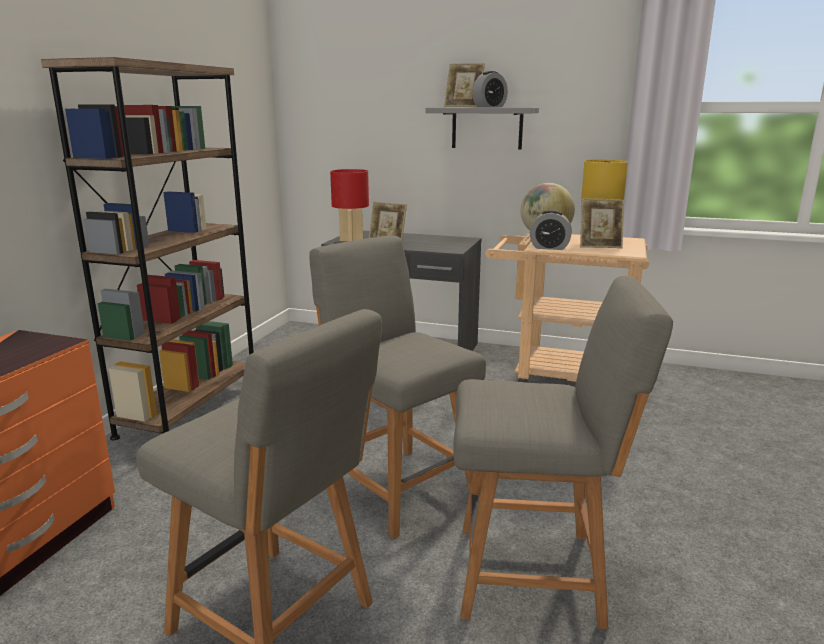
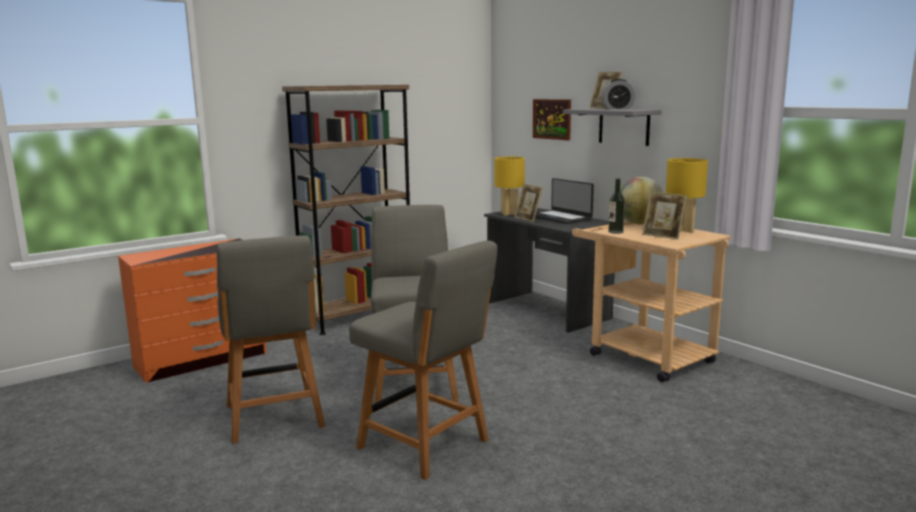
camera: 35 degrees right, 5 degrees down
(351, 240) = (509, 214): red table lamp -> yellow table lamp
(378, 122) = (552, 119): none -> picture
(415, 239) = (560, 217): none -> laptop
(549, 248) = (615, 232): alarm clock -> bottle

